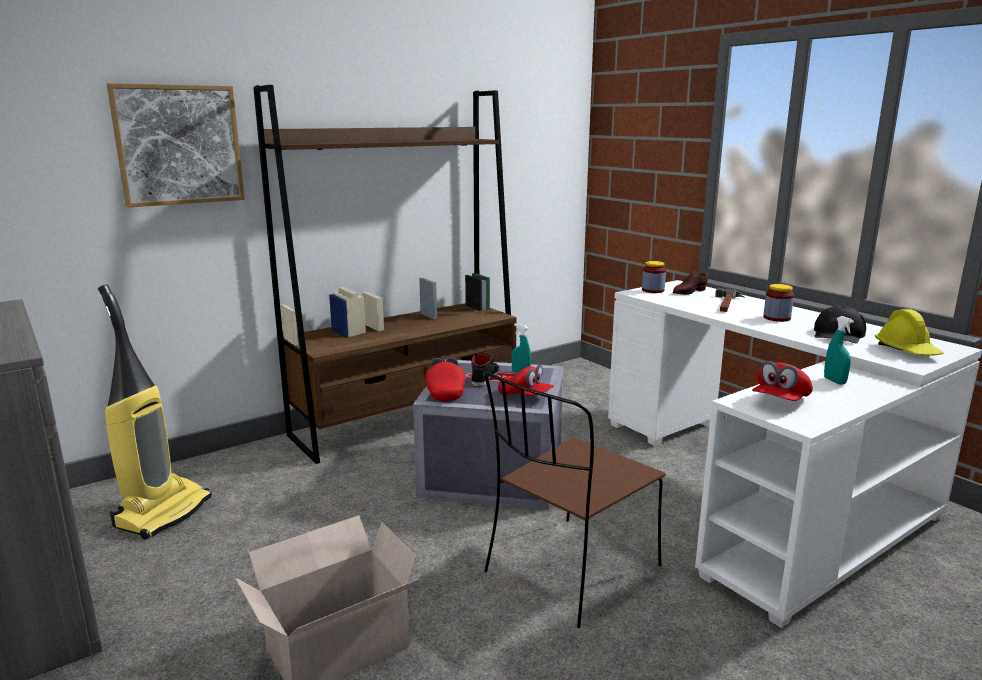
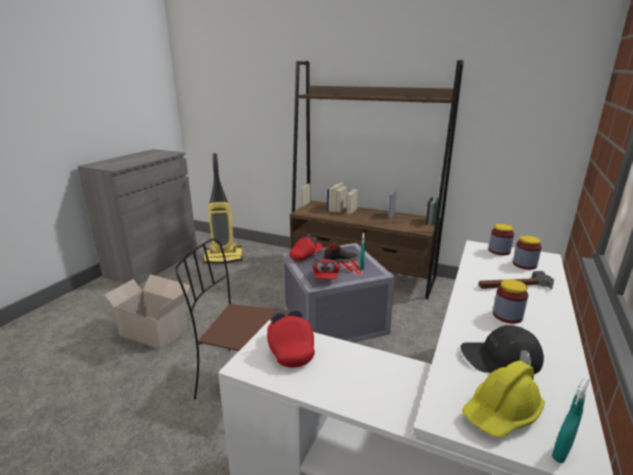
camera: 60 degrees right, 5 degrees up
(179, 145) = (274, 92): picture -> none
(689, 292) = (524, 264): brown shoe -> jar
(780, 401) = (290, 349): red cap -> red cap turned 60 degrees clockwise
(834, 381) = (372, 374): turquoise spray bottle -> turquoise spray bottle (561, 452)

